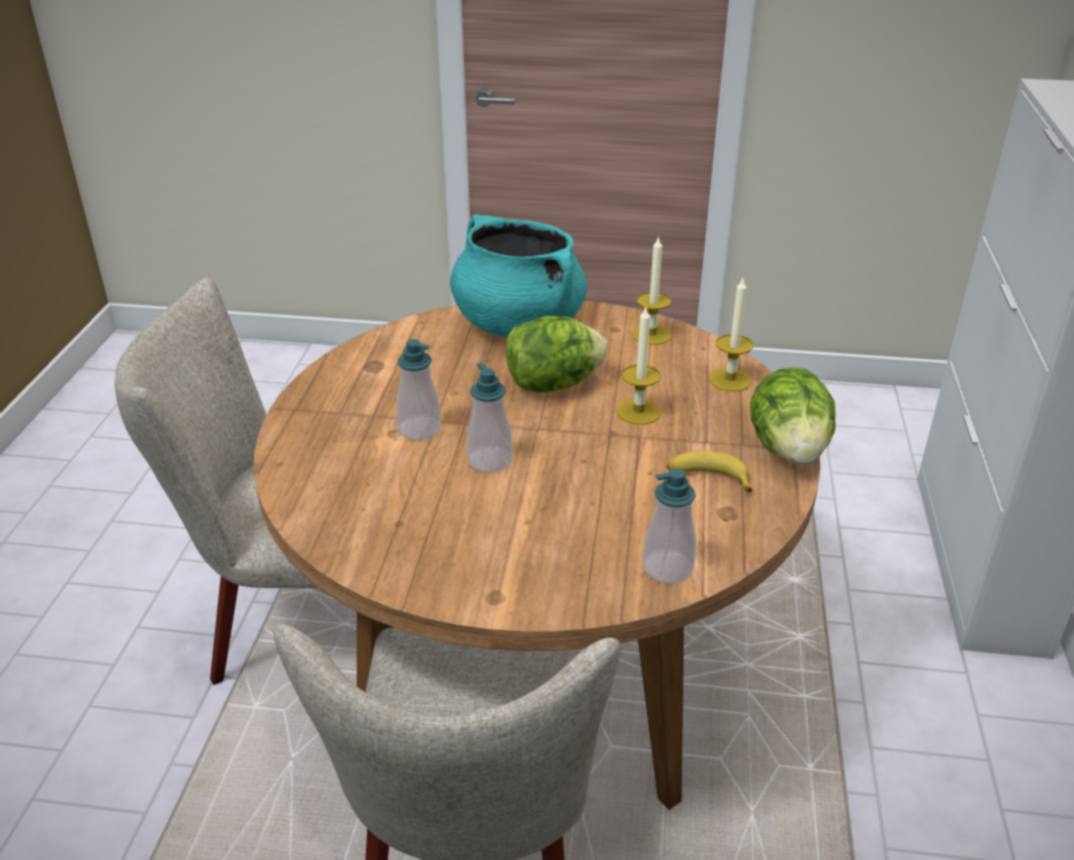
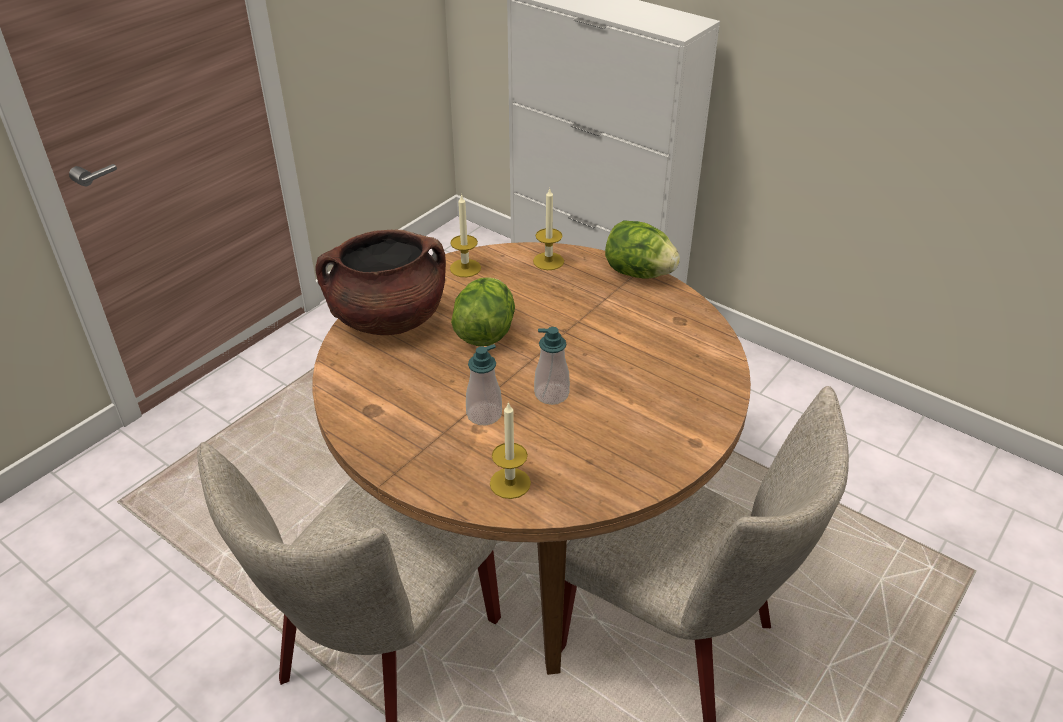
camera: 60 degrees left, 5 degrees up
(517, 324) = (388, 319): turquoise cooking pot -> brown cooking pot
(638, 412) = (550, 310): candle -> candle (510, 483)
(667, 568) = (713, 363): soap dispenser -> none
(708, 478) = (641, 313): banana -> none

